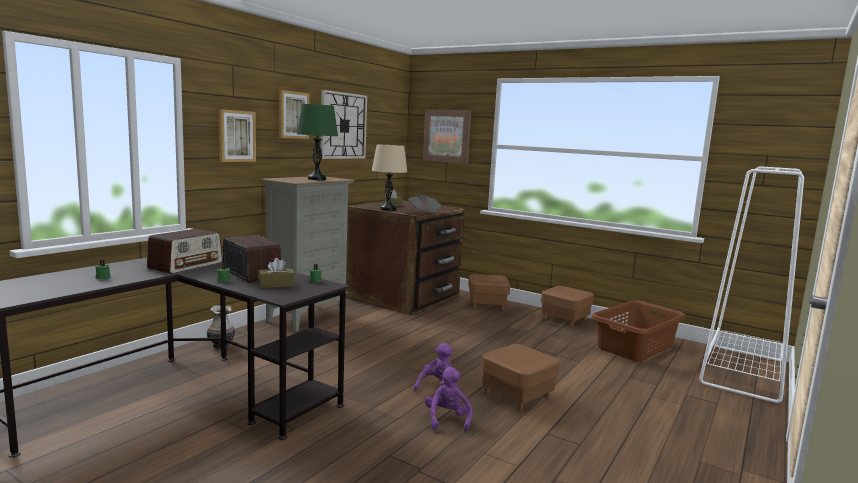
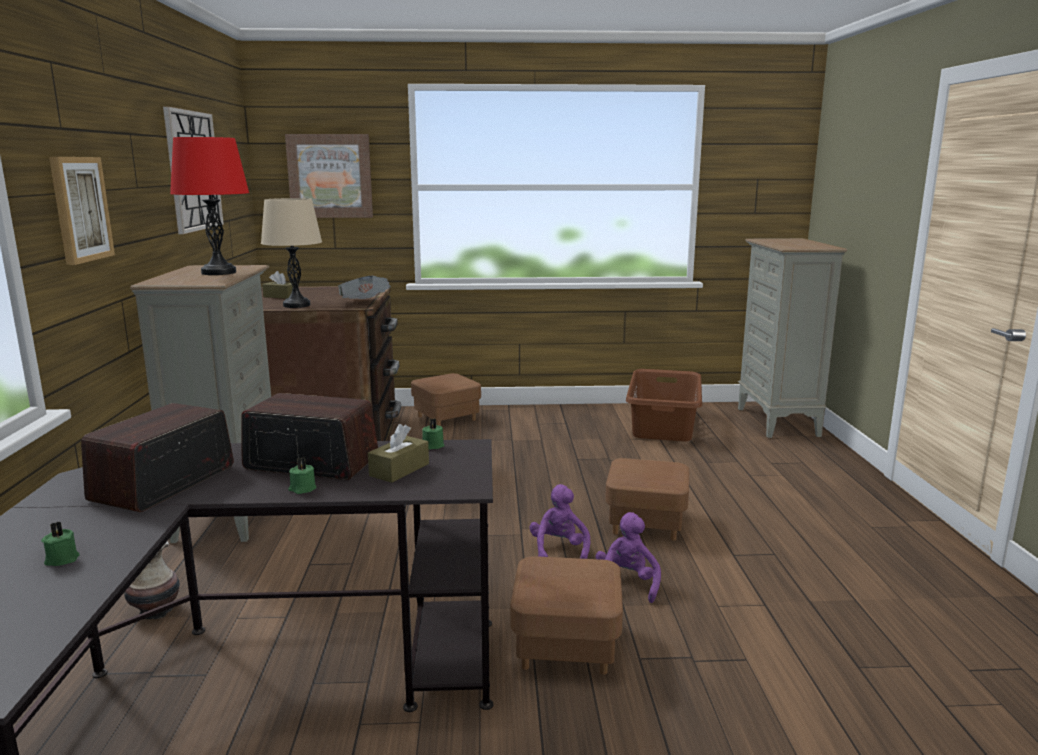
camera: 35 degrees left, 5 degrees up
(186, 265) = (163, 483): radio -> radio turned 150 degrees counterclockwise
(293, 115) = (139, 158): picture -> none
(316, 179) = (219, 272): green table lamp -> red table lamp
(447, 419) = (627, 584): purple plush toy -> purple plush toy turned 45 degrees clockwise
(565, 319) = (555, 412): brown ottoman -> brown ottoman (566, 646)
(743, 372) = (776, 422): white clothes rack -> grey dresser

